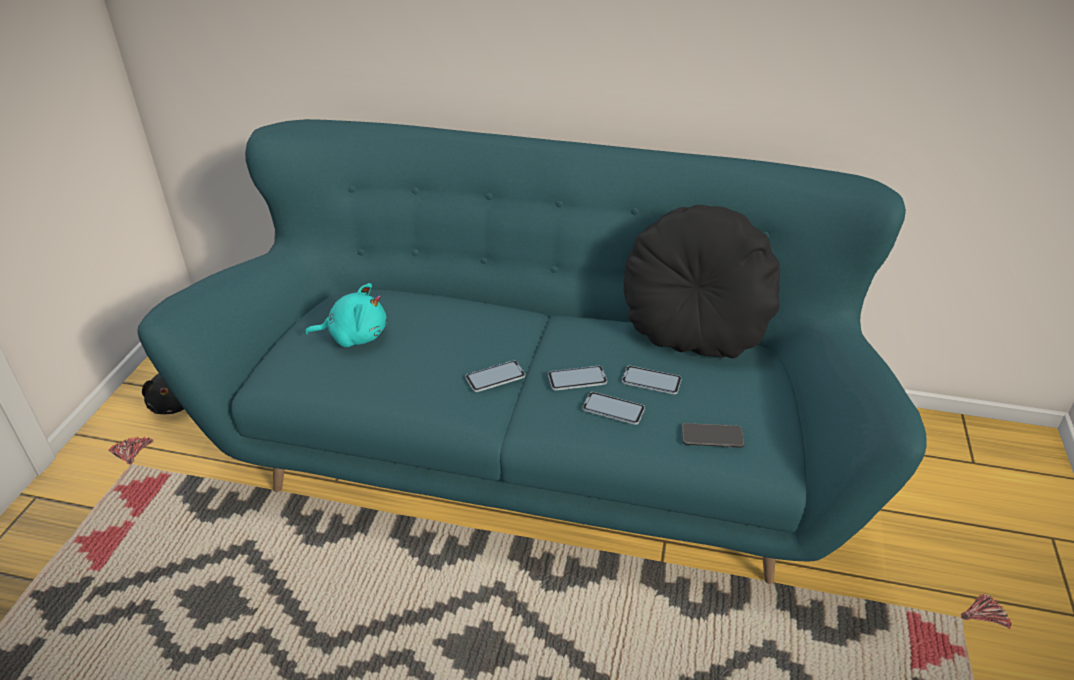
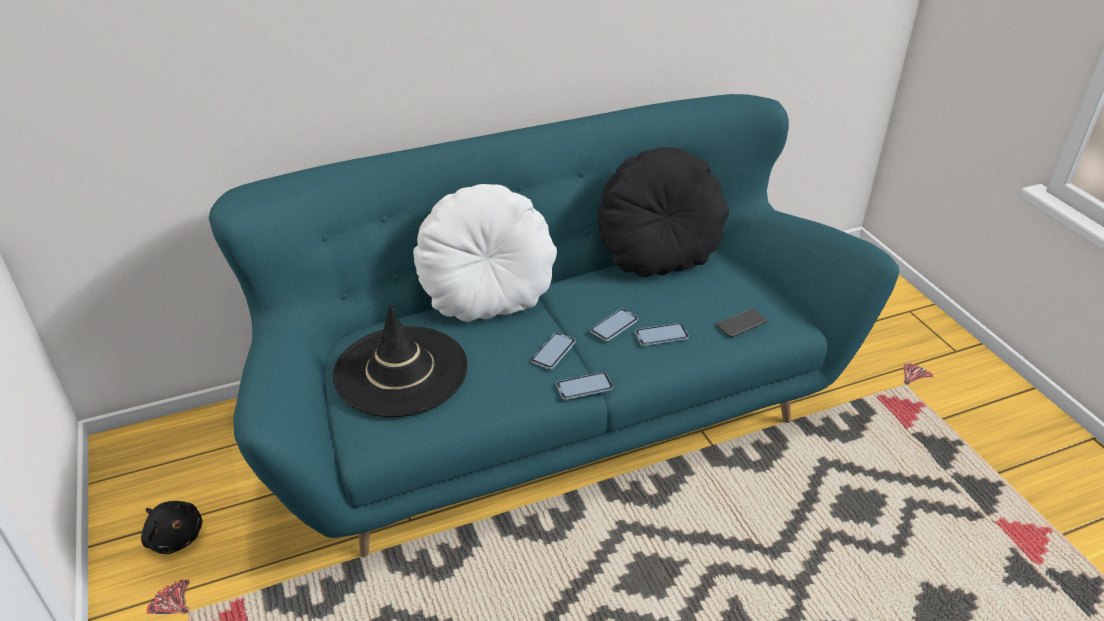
camera: 35 degrees left, 0 degrees up
(354, 336) = (401, 371): turquoise plush toy -> black hat
(490, 311) = (488, 304): none -> white pillow
(651, 381) = (665, 304): phone -> phone (584, 387)

